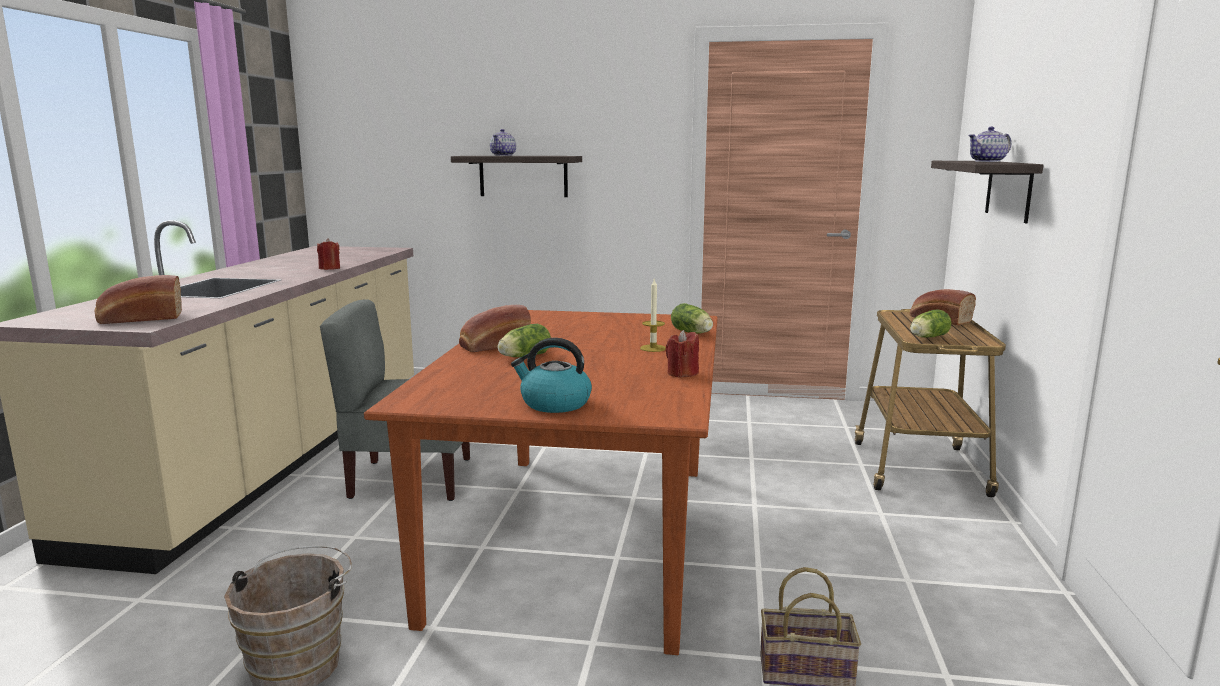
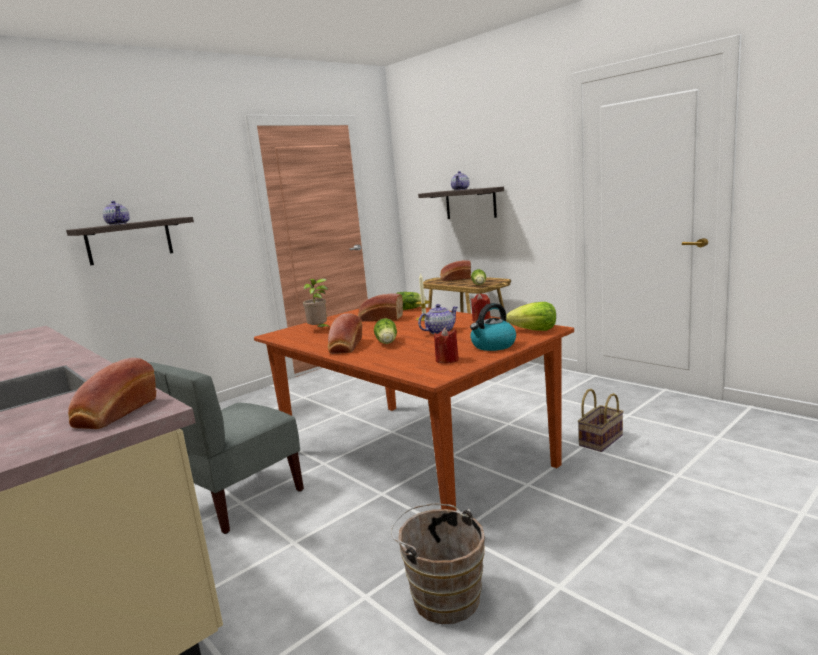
camera: 50 degrees left, 0 degrees up
(329, 268) = (62, 350): red candle -> red candle (447, 360)
(551, 322) = (319, 330): none -> potted plant
(596, 367) = (439, 332): none -> teapot
(627, 332) = (380, 319): none -> bread
(657, 410) = (534, 330): none -> lettuce

